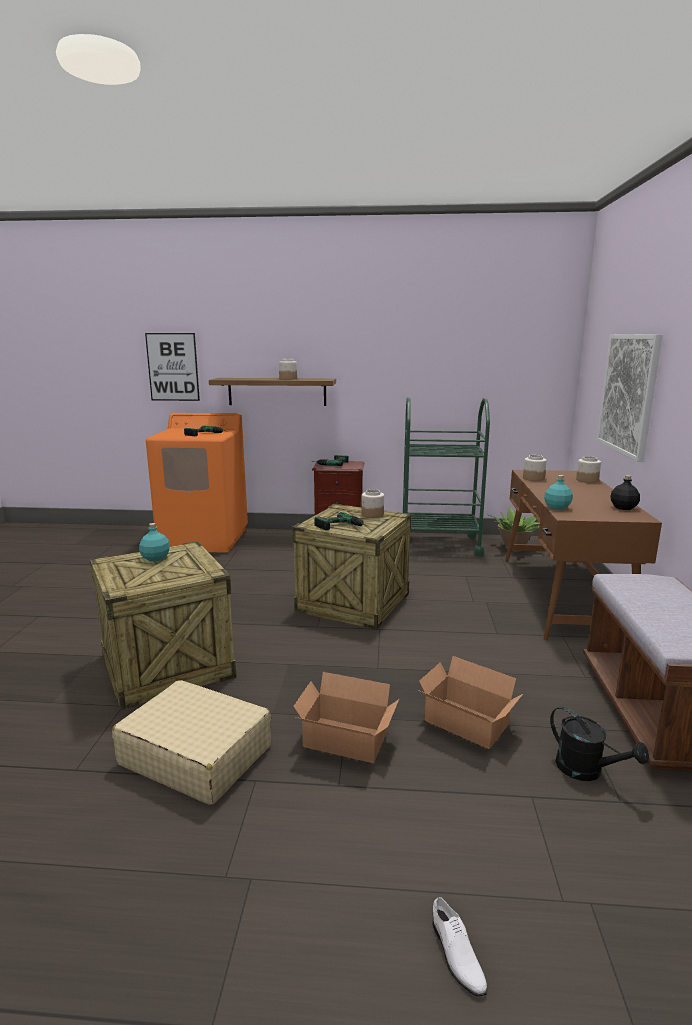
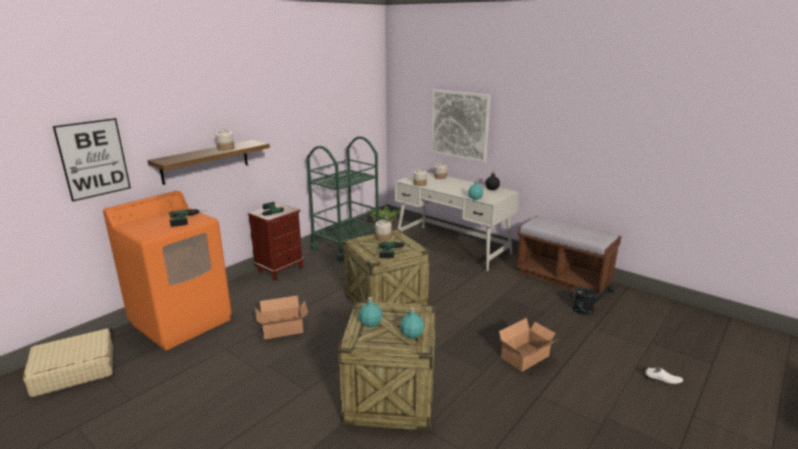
camera: 55 degrees left, 5 degrees up
(147, 580) = (411, 334): none -> turquoise bottle
(195, 755) = (503, 410): beige suitcase -> beige suitcase (74, 371)
(466, 725) = (538, 320): cardboard box -> cardboard box (283, 330)
(561, 596) = (452, 247): brown desk -> white desk

